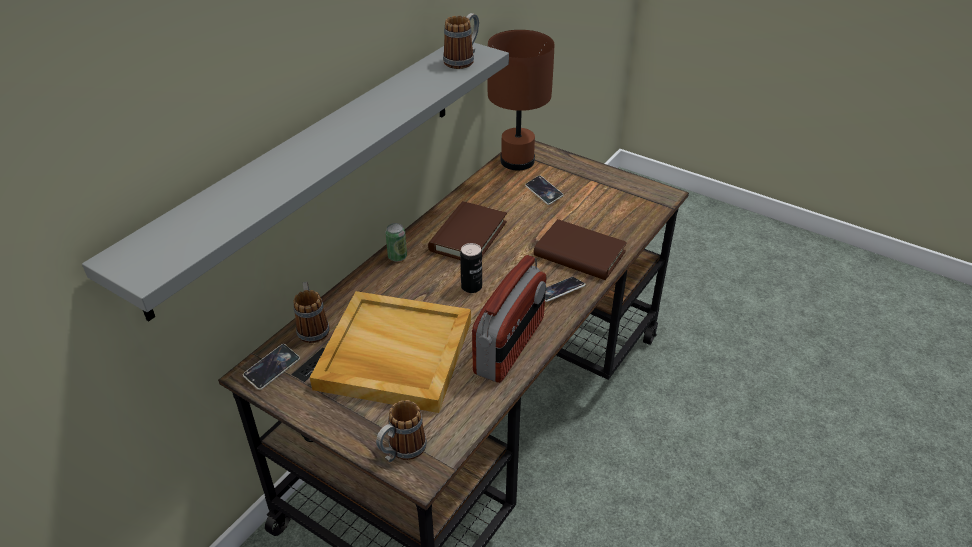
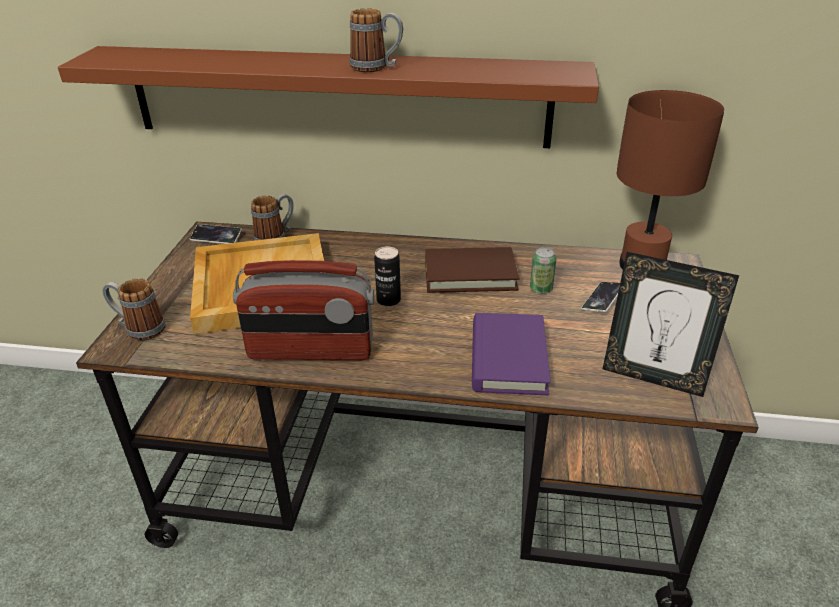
camera: 65 degrees right, 5 degrees down
(313, 164) = (337, 96): grey shelf -> brown shelf
(397, 256) = (402, 246): can -> can (541, 289)
(463, 60) = (543, 72): mug -> mug (377, 67)
(559, 291) = (425, 361): phone -> none
(579, 254) = (508, 358): brown book -> purple book
(631, 207) = (652, 377): none -> picture frame

